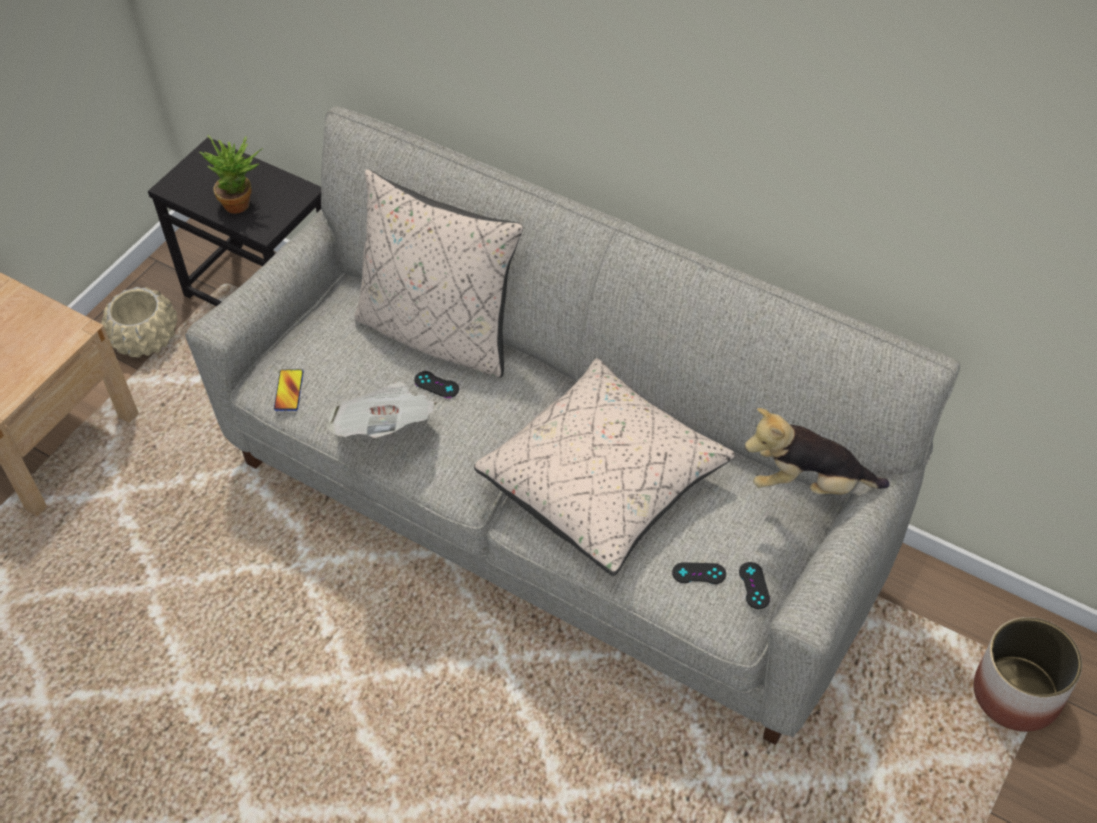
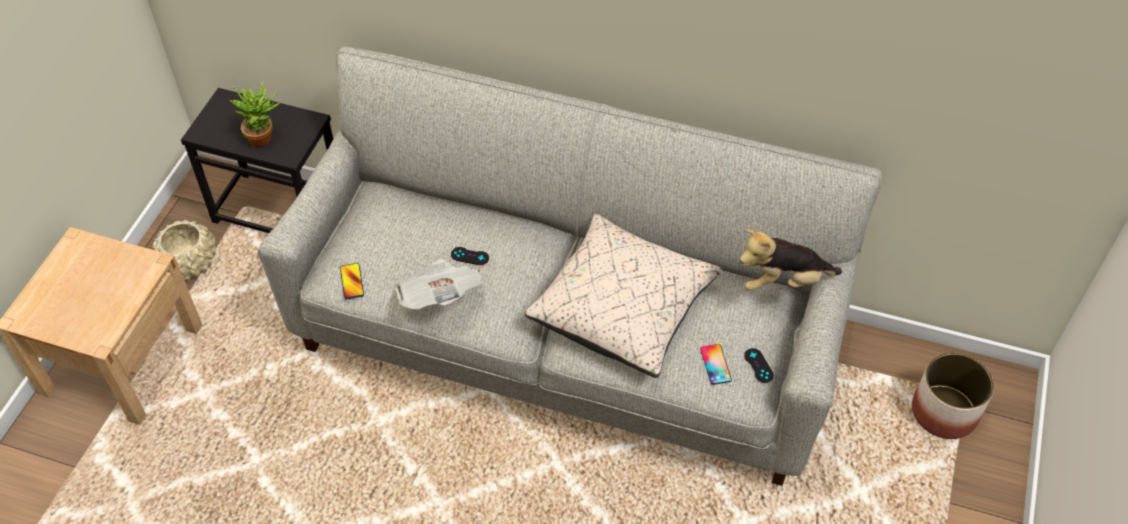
camera: 15 degrees left, 0 degrees up
(439, 333) = (458, 215): beige pillow -> none
(699, 573) = (715, 364): black game controller -> phone

